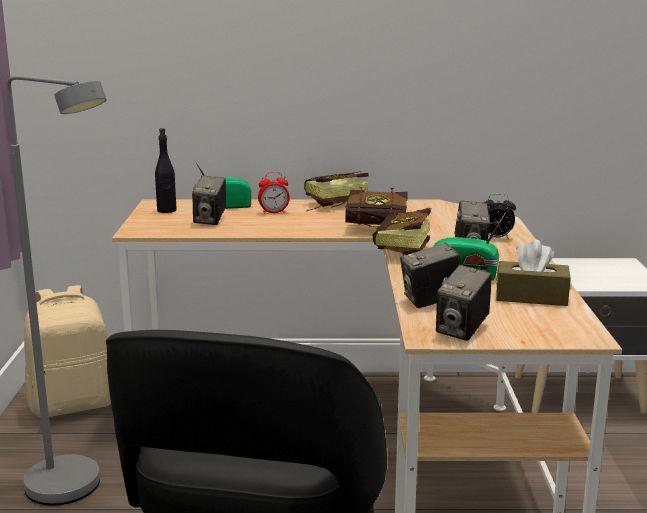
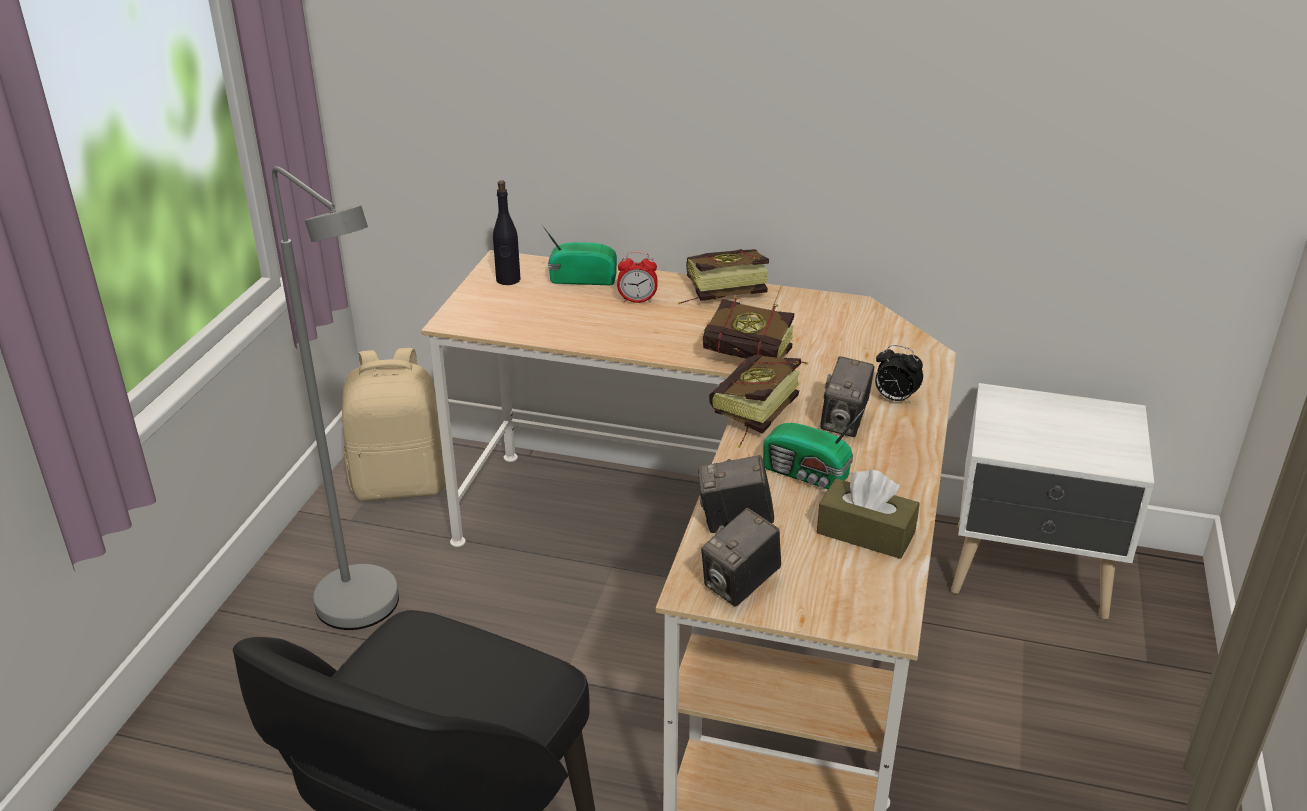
camera: 15 degrees right, 15 degrees up
(210, 220) = (551, 309): camera -> none

